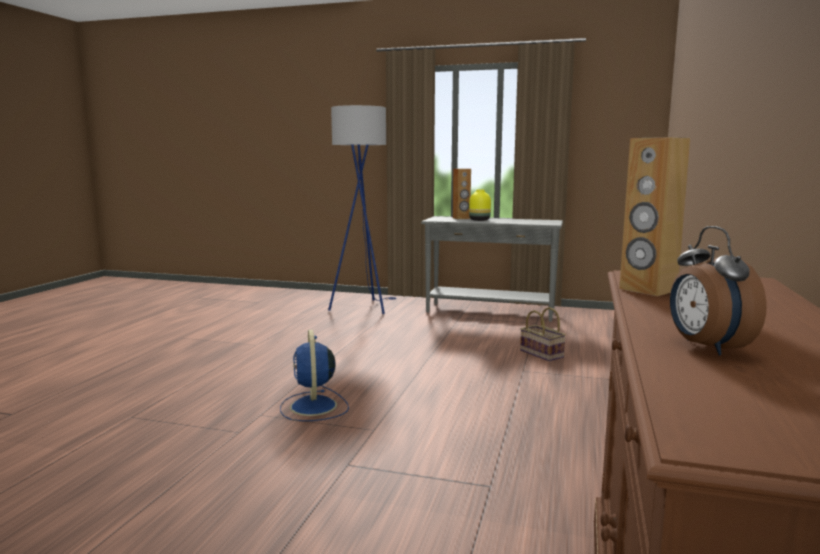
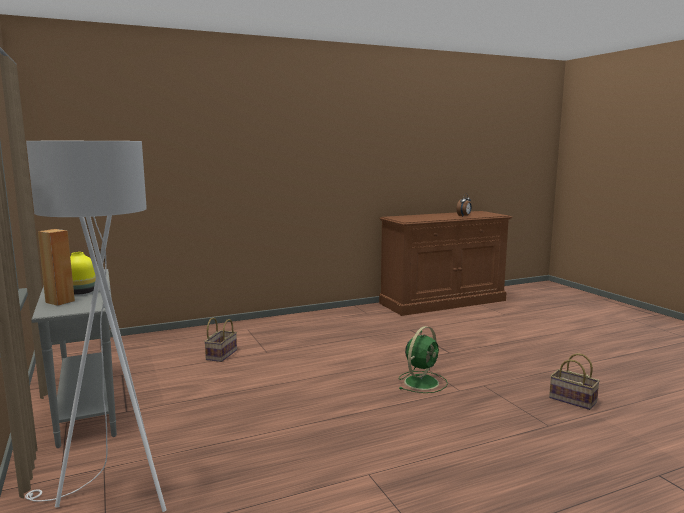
camera: 130 degrees left, 0 degrees up
(104, 459) = (571, 400): none -> basket
(313, 407) = (422, 382): blue fan -> green fan
(363, 307) = (115, 494): blue floor lamp -> white floor lamp
(647, 290) = (425, 219): brown speaker -> none

